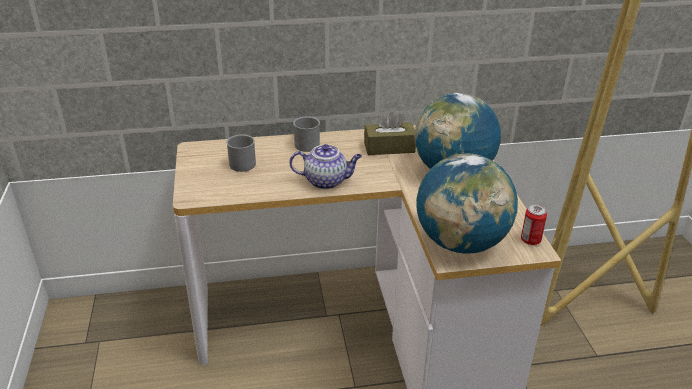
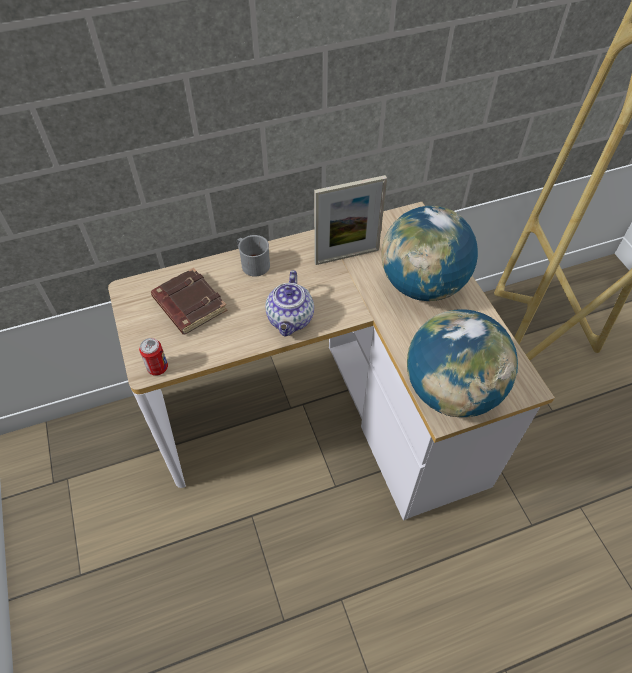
camera: 10 degrees left, 20 degrees up
(240, 162) = (188, 305): grey mug -> brown book
(326, 181) = (290, 320): teapot -> teapot turned 105 degrees clockwise
(389, 147) = (346, 256): brown tissue box -> picture frame
(530, 240) = (520, 375): can -> can (158, 368)

